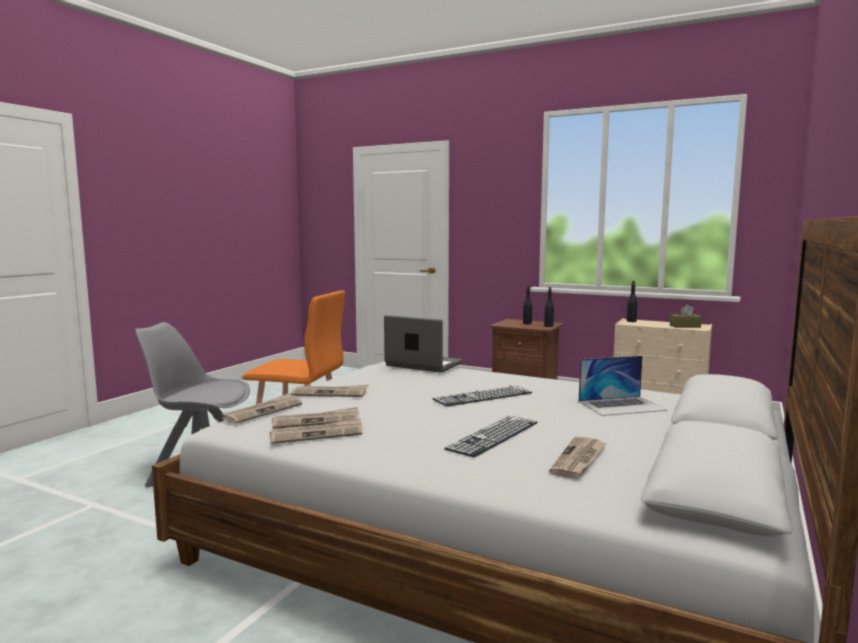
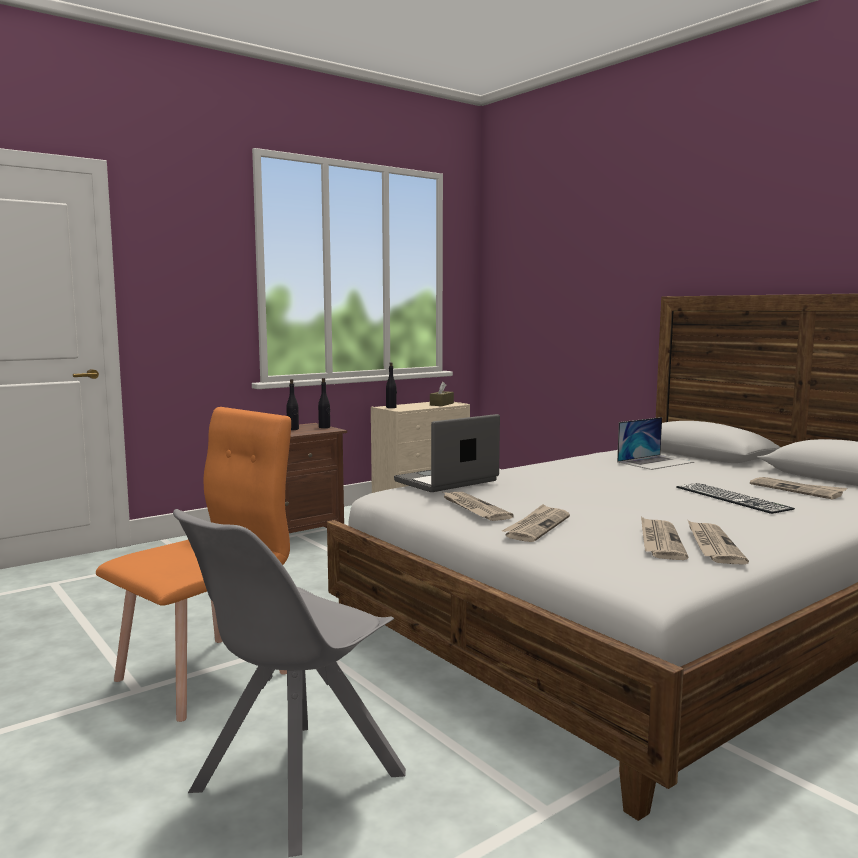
camera: 65 degrees left, 0 degrees up
(263, 411) = (605, 558): newspaper -> newspaper (473, 508)
(483, 396) = (601, 484): keyboard -> none
(622, 406) = (655, 462): laptop -> laptop turned 45 degrees clockwise

